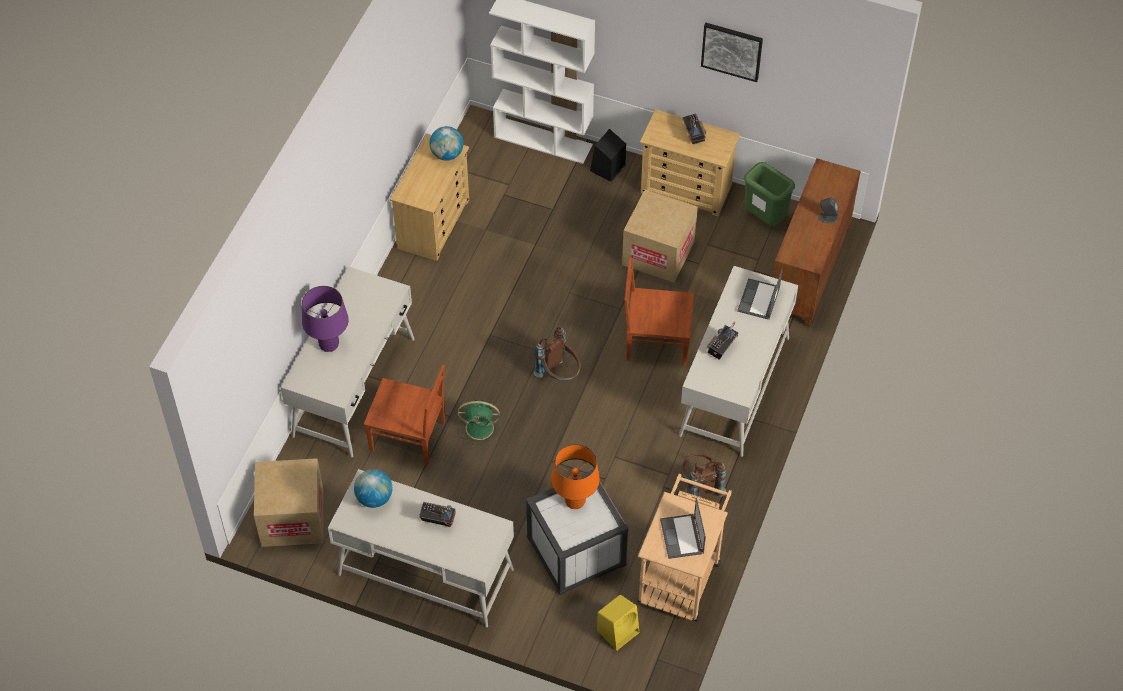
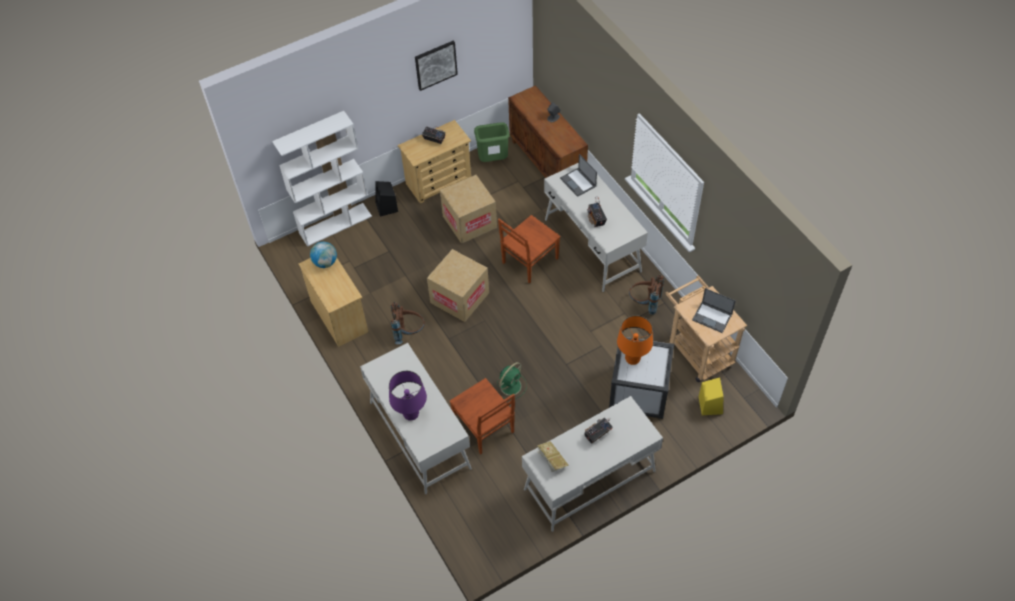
camera: 50 degrees left, 0 degrees up
(292, 518) = (487, 532): cardboard box -> cardboard box (459, 297)
(374, 498) = (551, 460): globe -> book
(409, 437) = (484, 427): brown chair -> brown chair turned 90 degrees clockwise
(559, 375) = (509, 322): brown backpack -> brown backpack (408, 332)

